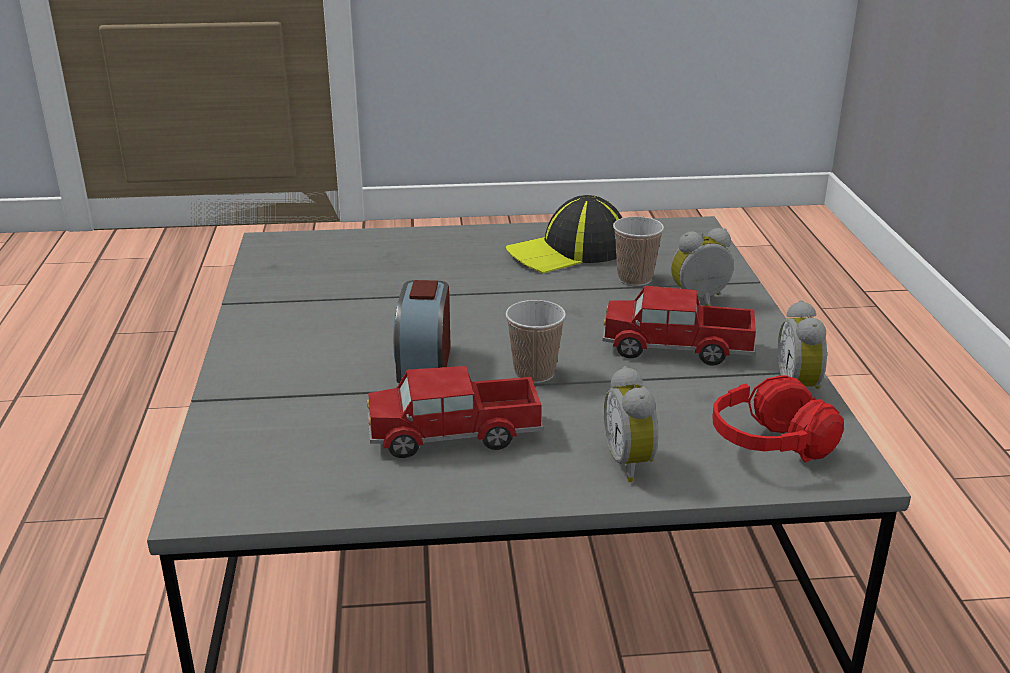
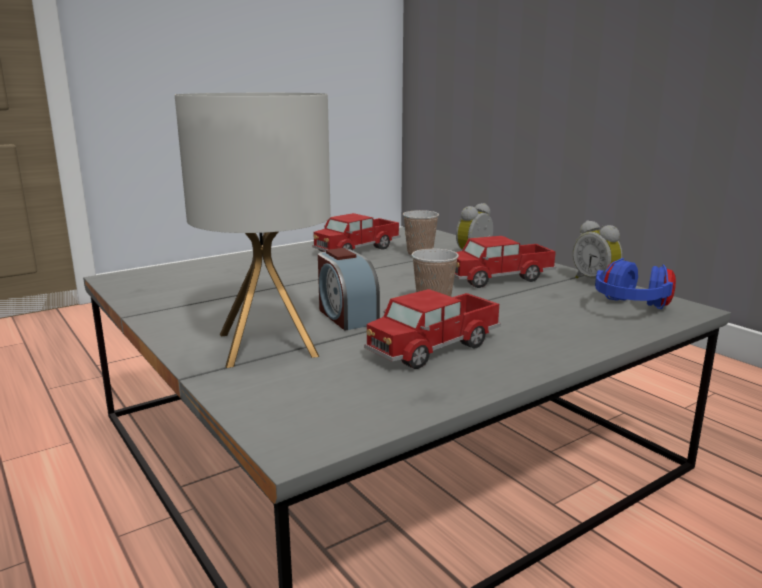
camera: 30 degrees left, 10 degrees down
(303, 380) = (266, 345): none -> table lamp
(568, 251) = (357, 249): cap -> toy truck
(632, 463) = (570, 333): alarm clock -> none
(771, 449) = (631, 309): red headphones -> blue headphones

